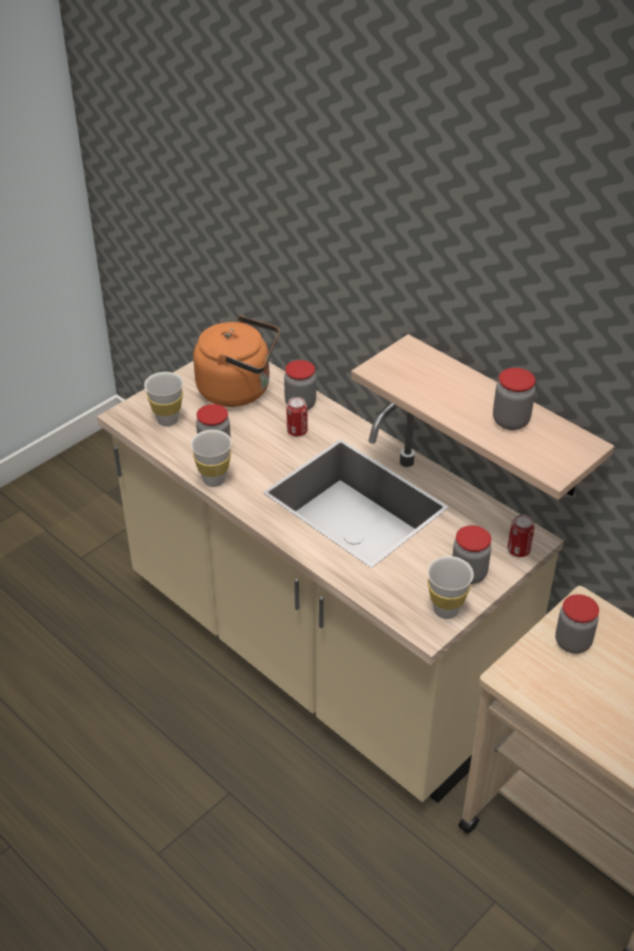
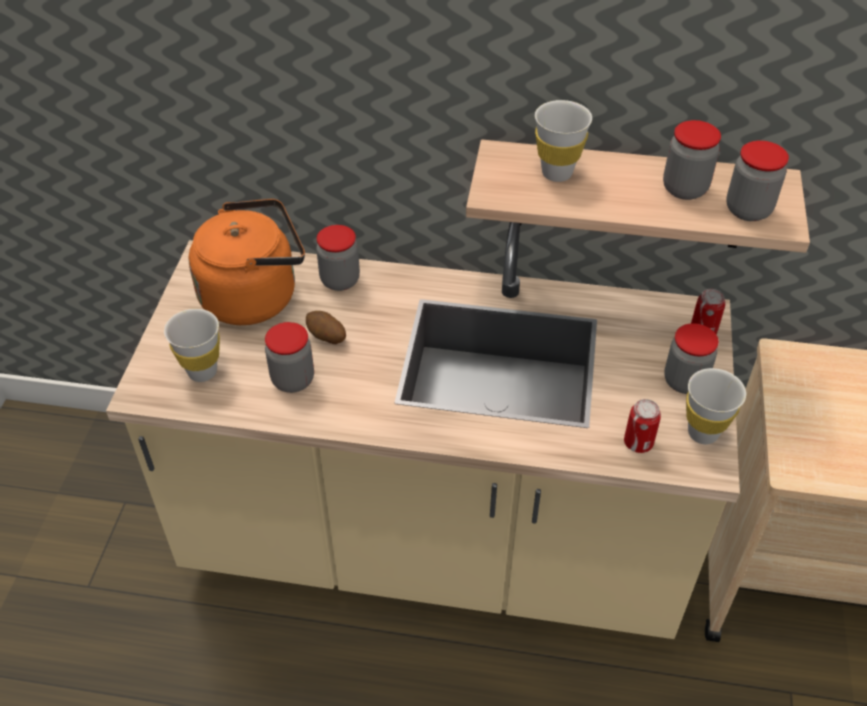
camera: 35 degrees left, 5 degrees up
(214, 480) = (326, 417): white cup -> white cup (557, 173)
(258, 434) = (326, 337): none -> potato
(297, 431) = (365, 313): can -> can (638, 443)
(572, 642) = (811, 400): jar -> jar (748, 210)

